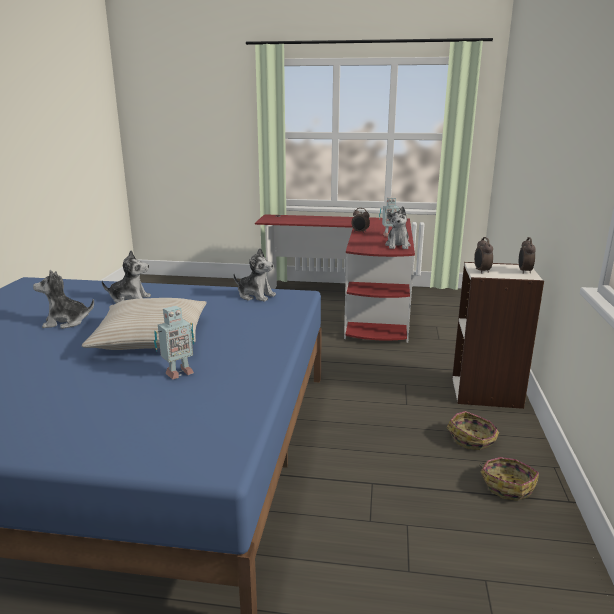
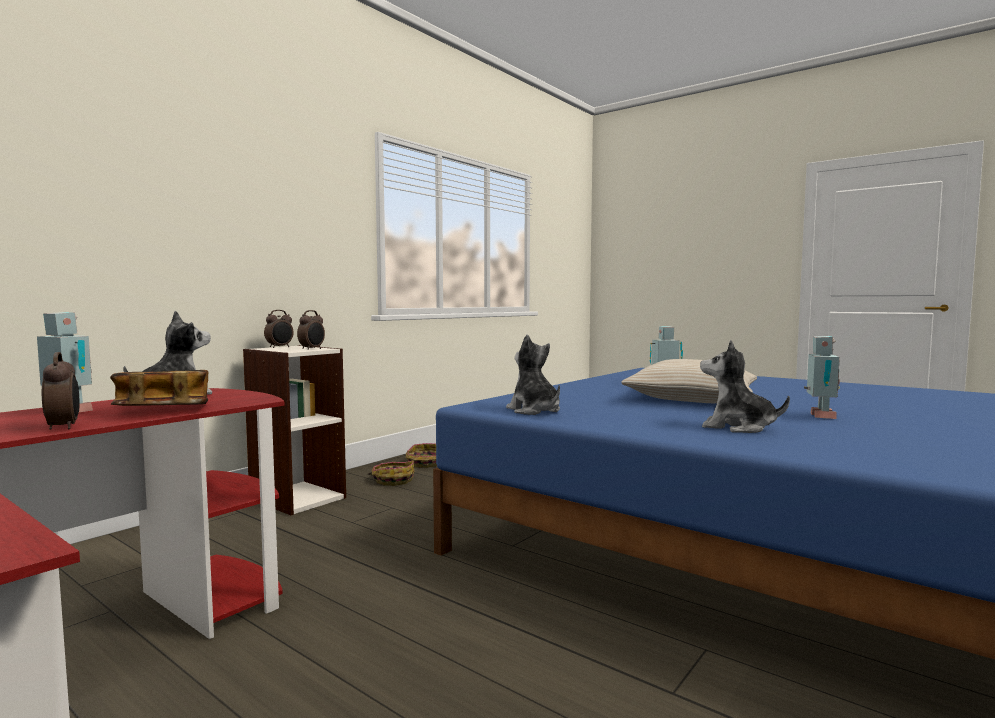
camera: 150 degrees left, 15 degrees down
(66, 322) = (820, 416): plush toy -> toy robot
(365, 240) = (164, 410): none -> book

